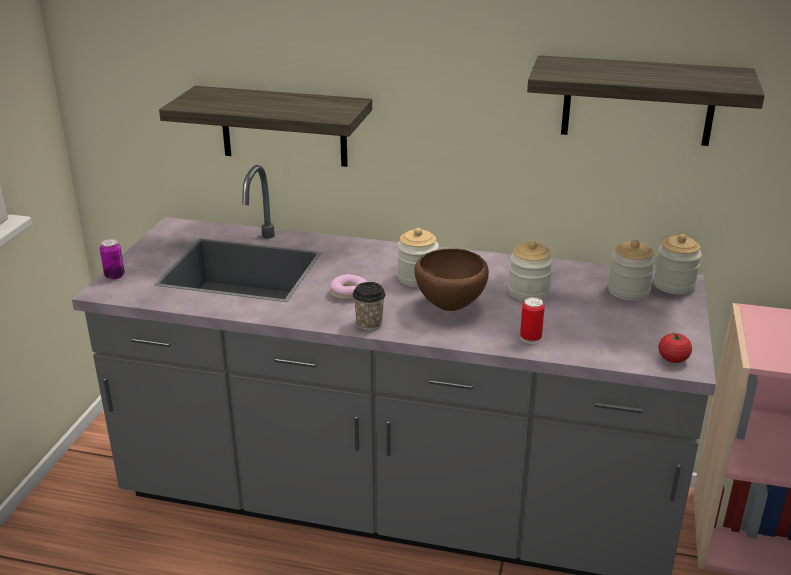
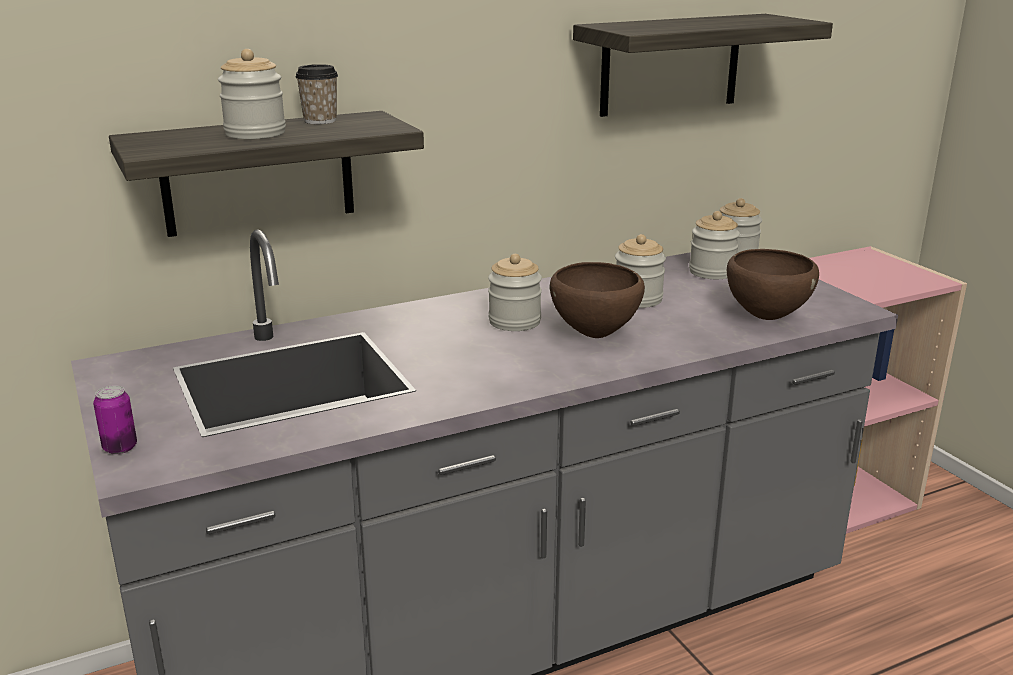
camera: 40 degrees left, 5 degrees down
(258, 103) = (255, 133): none -> jar
(349, 293) = (470, 358): donut -> none
(369, 324) = (547, 377): cup -> cup (320, 121)
(530, 338) = (711, 333): can -> none
(596, 342) = (765, 317): none -> brown bowl
(673, 359) = (839, 308): tomato -> none

